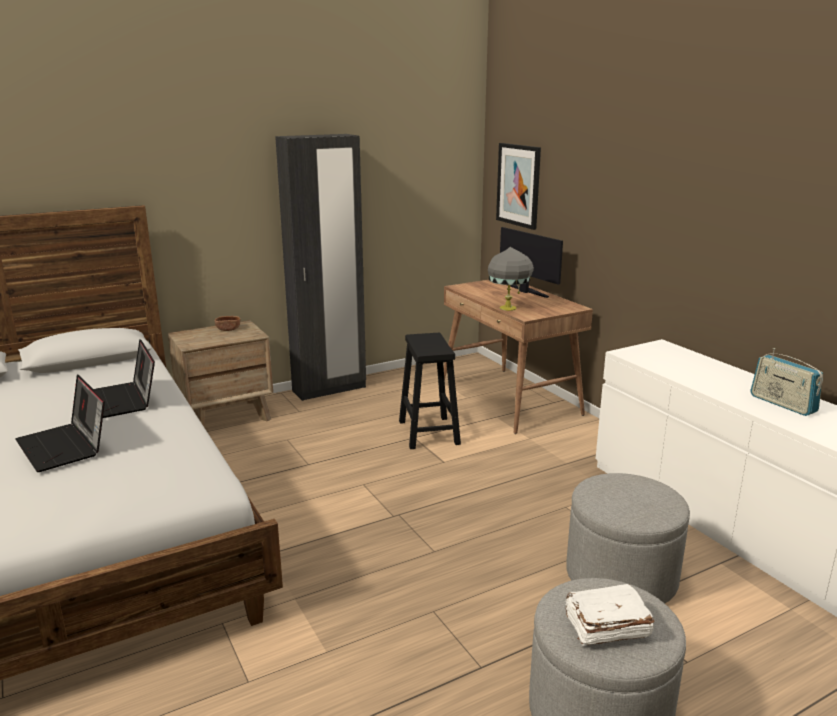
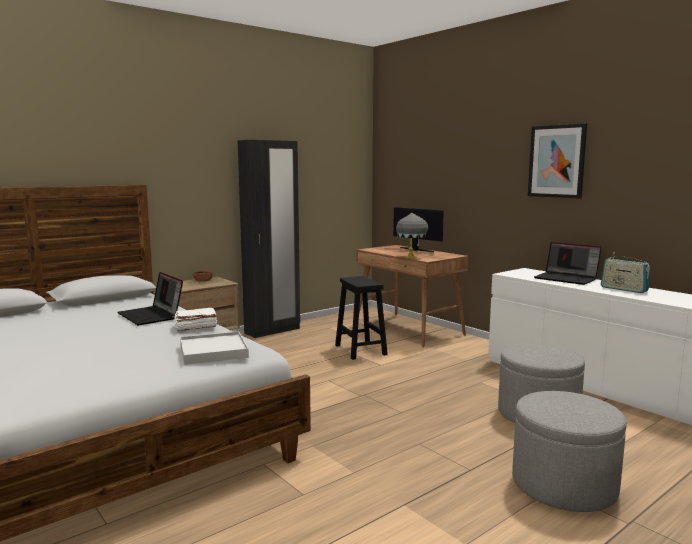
camera: 10 degrees left, 10 degrees down
(65, 447) = (126, 339): laptop -> laptop (567, 279)
(155, 482) = (213, 351): none -> white tray
(518, 185) = (402, 179): picture -> picture (556, 161)
(605, 627) = (570, 410): white book -> white book (195, 327)

